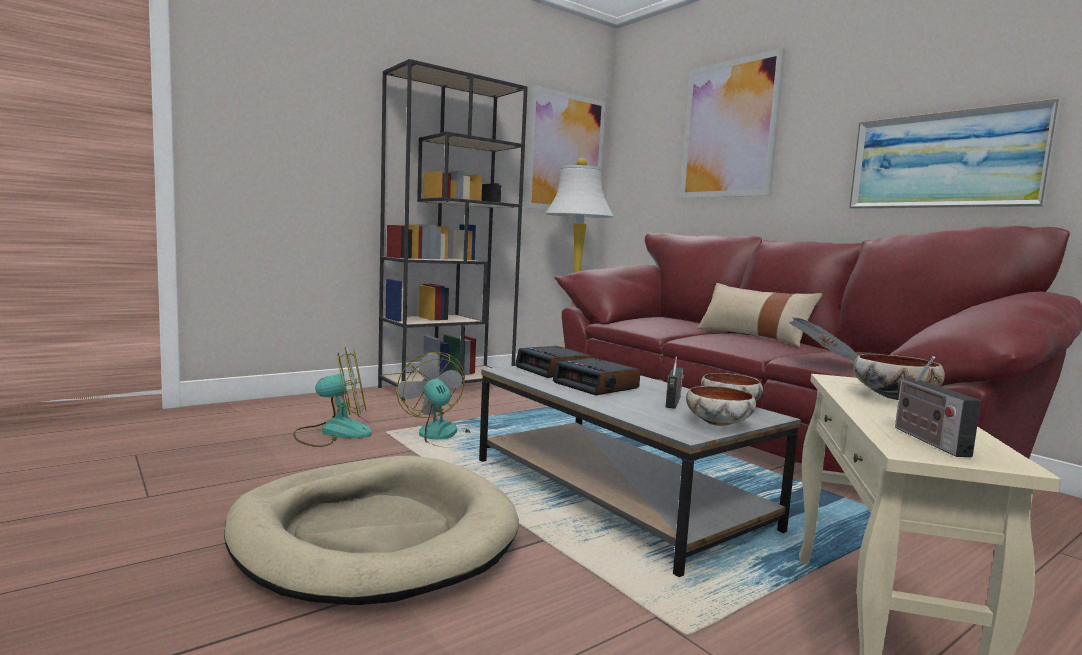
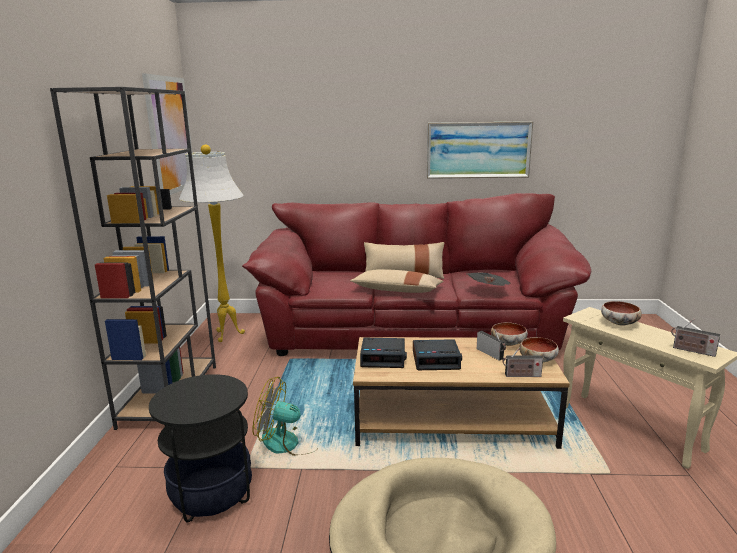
camera: 50 degrees left, 10 degrees up
(333, 432) = (211, 496): fan -> black side table
(616, 493) = (451, 419): grey coffee table -> brown coffee table
(648, 420) = (521, 375): none -> radio
(704, 340) = (397, 291): none -> beige pillow
(729, 129) = (323, 116): picture -> none

